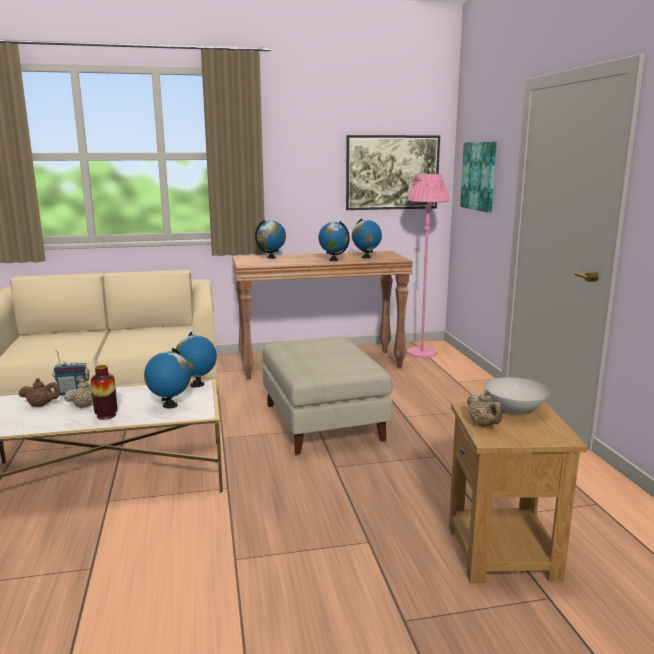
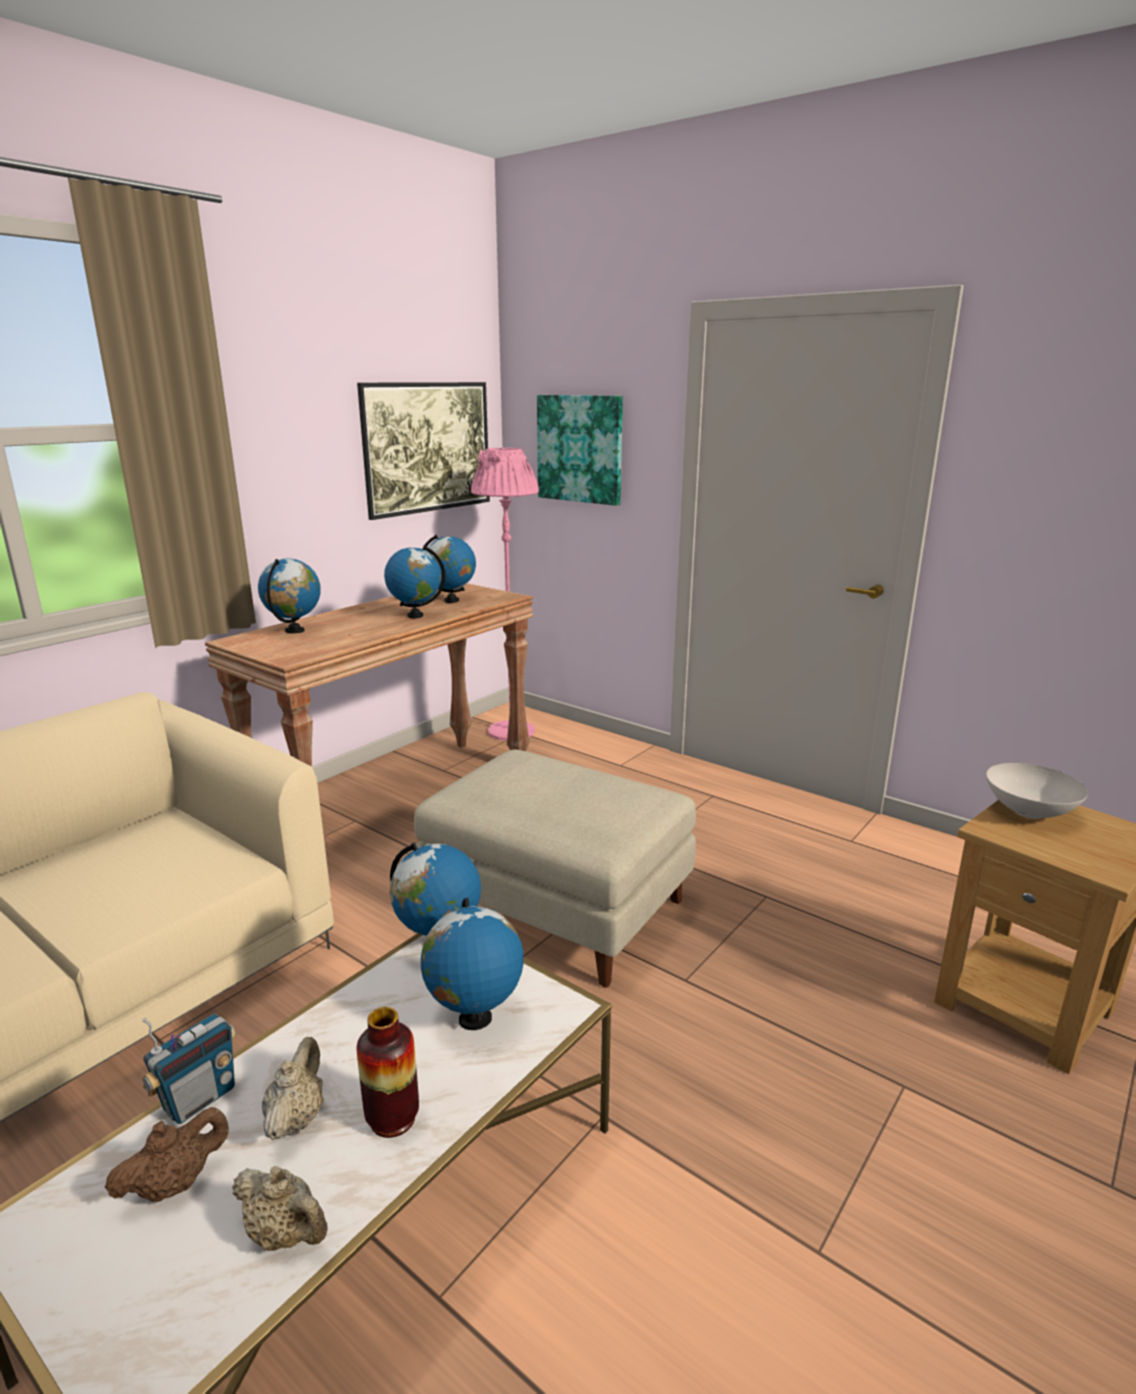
camera: 40 degrees left, 5 degrees up
(484, 425) = (1059, 851): beige teapot -> beige teapot (286, 1233)

